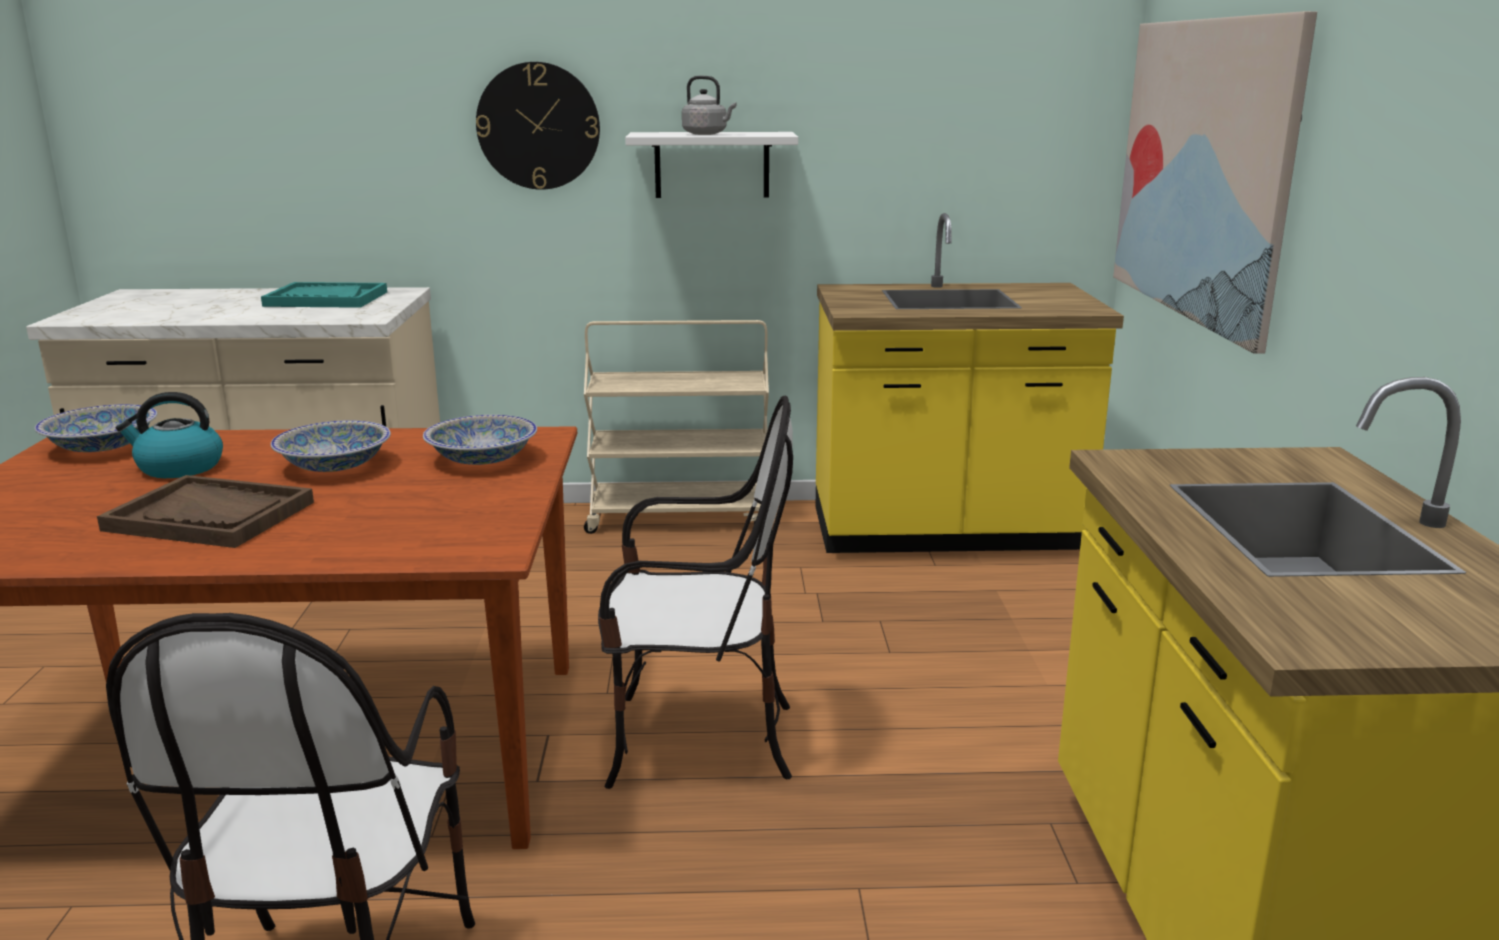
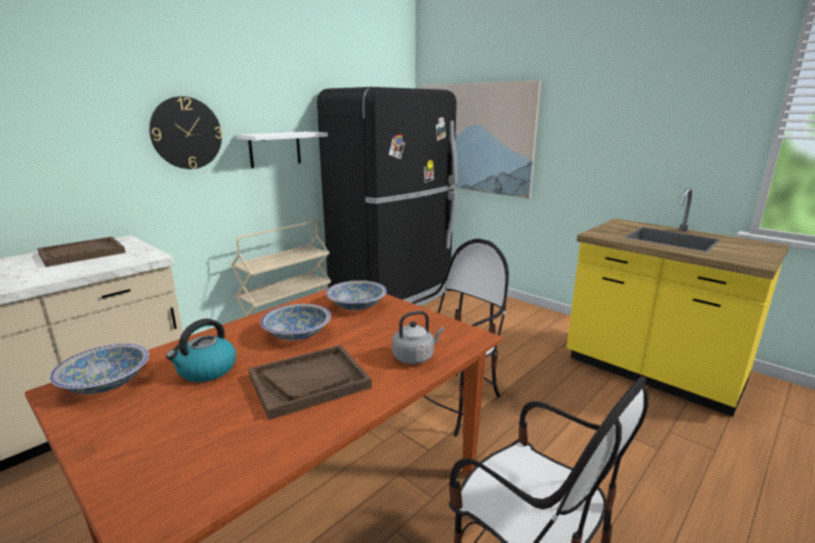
camera: 45 degrees left, 0 degrees up
(326, 299) = (82, 253): turquoise tray -> brown tray
(707, 134) = (284, 133): grey kettle -> grey kettle (415, 357)
(946, 533) = (394, 294): yellow counter -> black fridge

